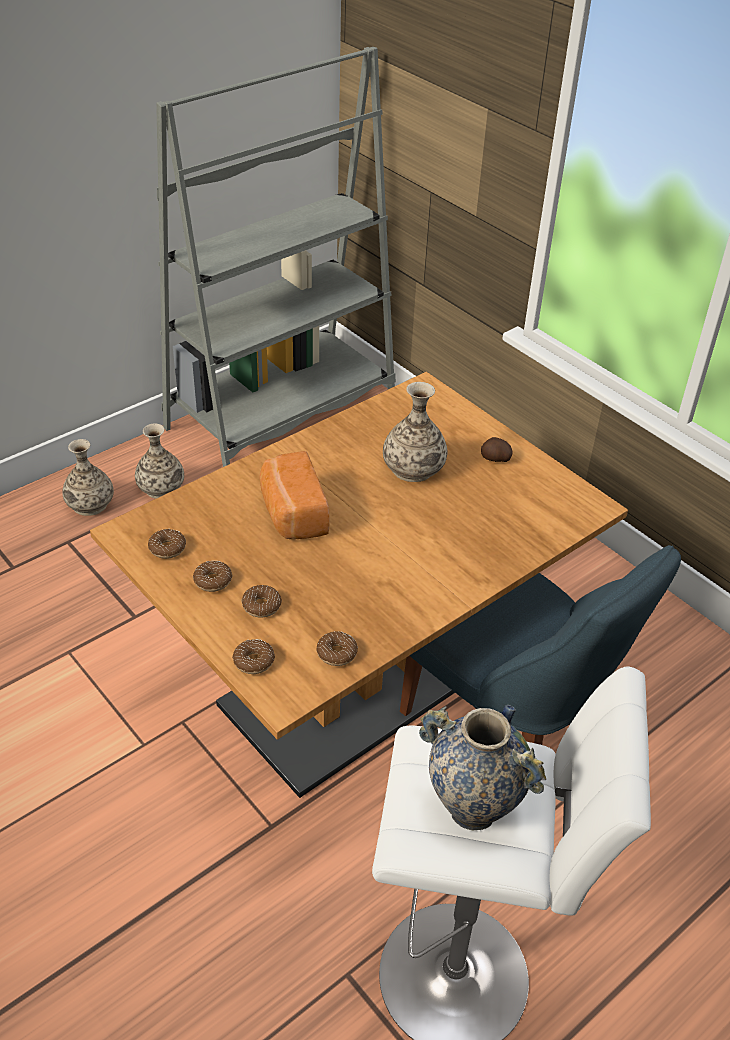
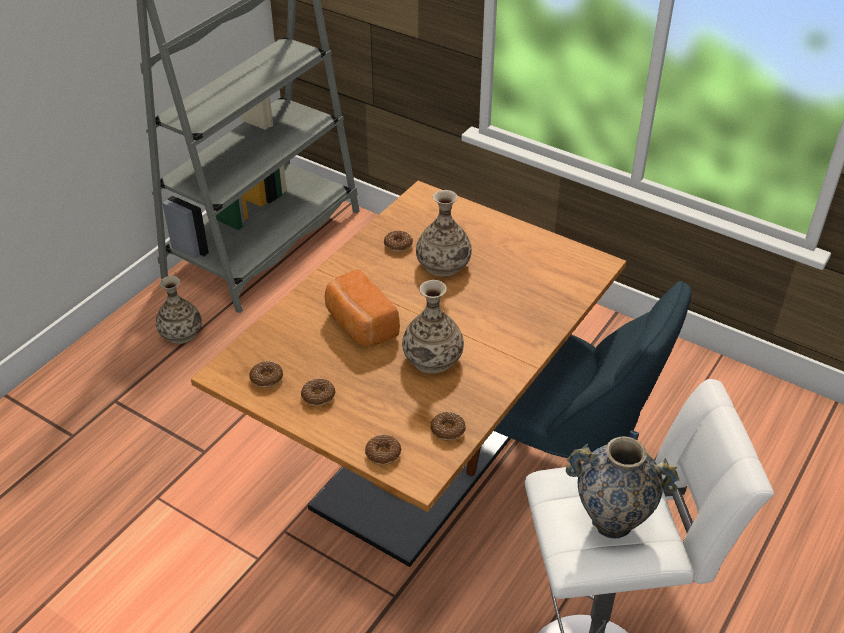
camera: 15 degrees left, 0 degrees up
(90, 504) = (121, 362): vase -> vase (432, 358)
(261, 606) = (369, 407): donut -> donut (398, 245)
(495, 459) = (506, 242): potato -> none

